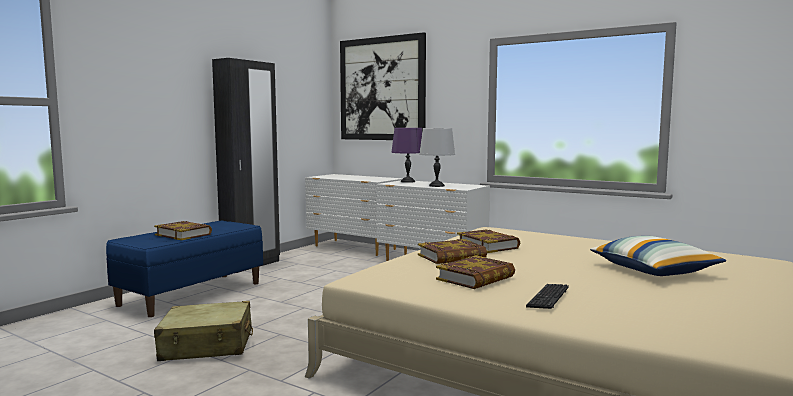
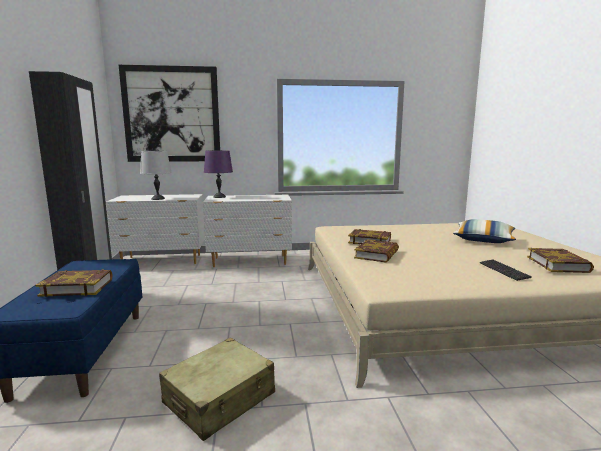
camera: 40 degrees left, 5 degrees up
(436, 186) = (256, 198): grey table lamp -> grey table lamp (157, 199)
(476, 278) = (436, 267): book -> book (558, 264)

